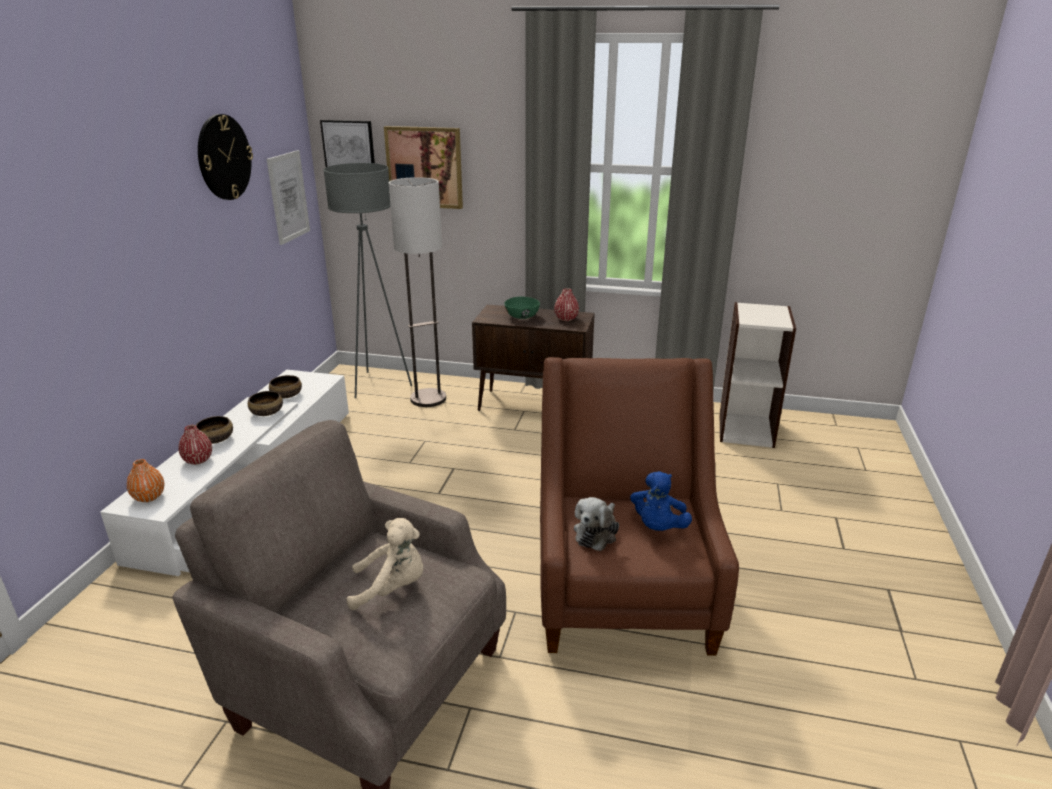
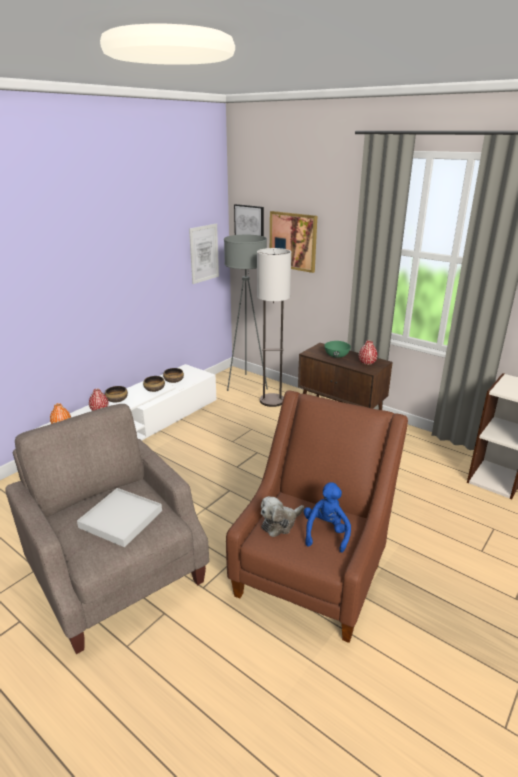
camera: 25 degrees right, 0 degrees up
(224, 157) = (155, 226): wall clock -> none
(392, 588) = (121, 519): beige plush toy -> white tray
(657, 527) = (326, 533): blue plush toy -> blue plush toy turned 150 degrees clockwise

